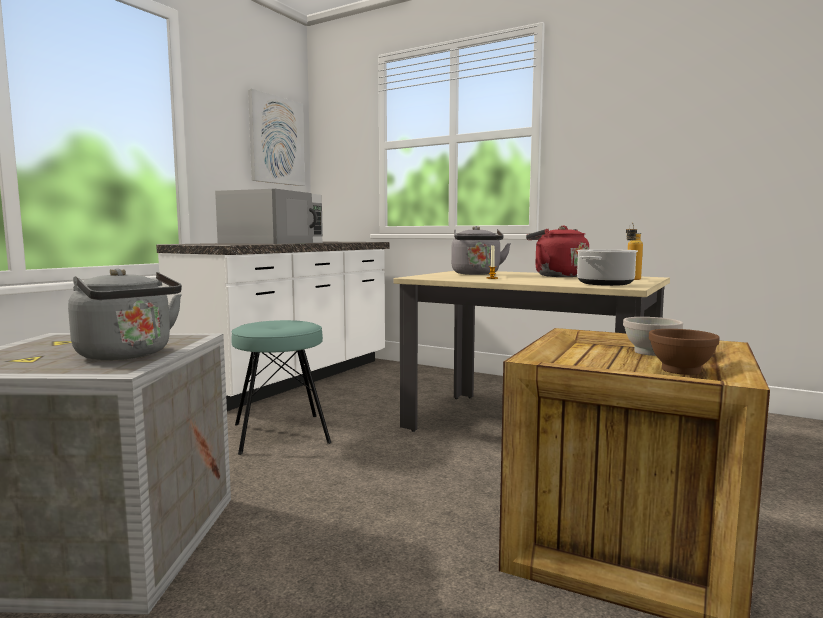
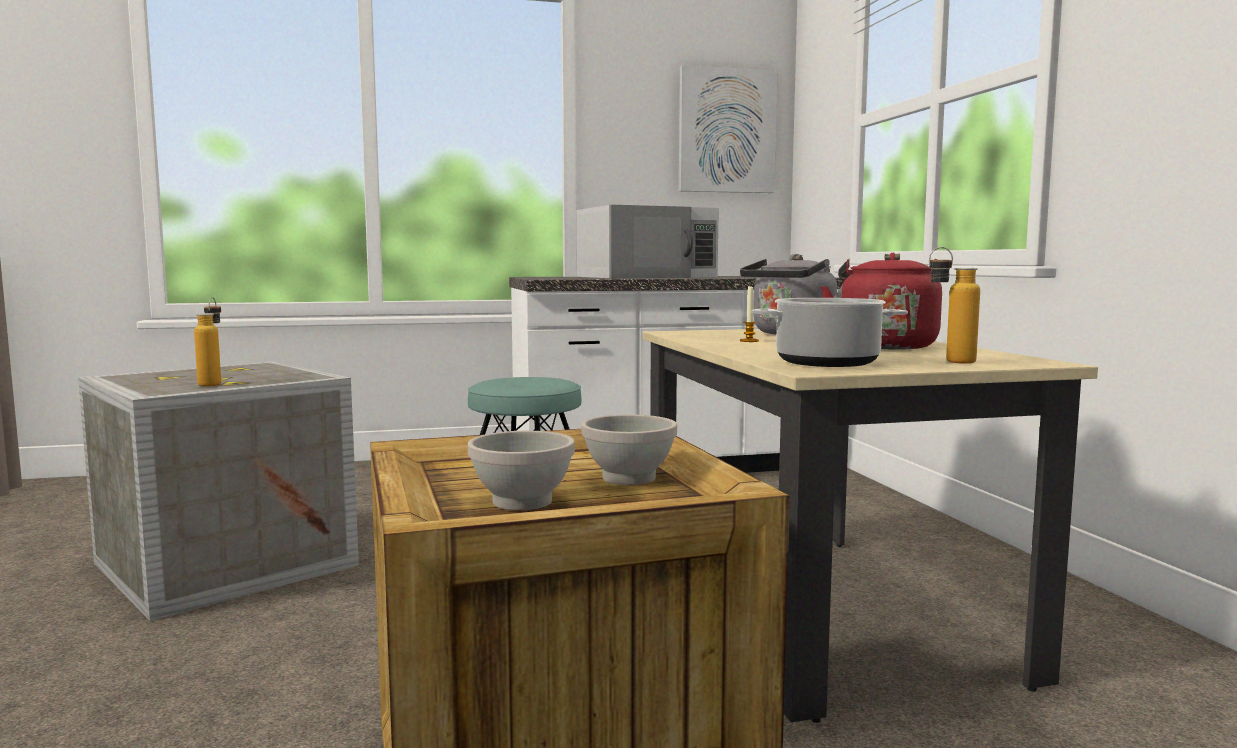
camera: 45 degrees right, 0 degrees up
(128, 355) = (213, 384): grey kettle -> bottle
(680, 370) = (523, 501): brown bowl -> white bowl

